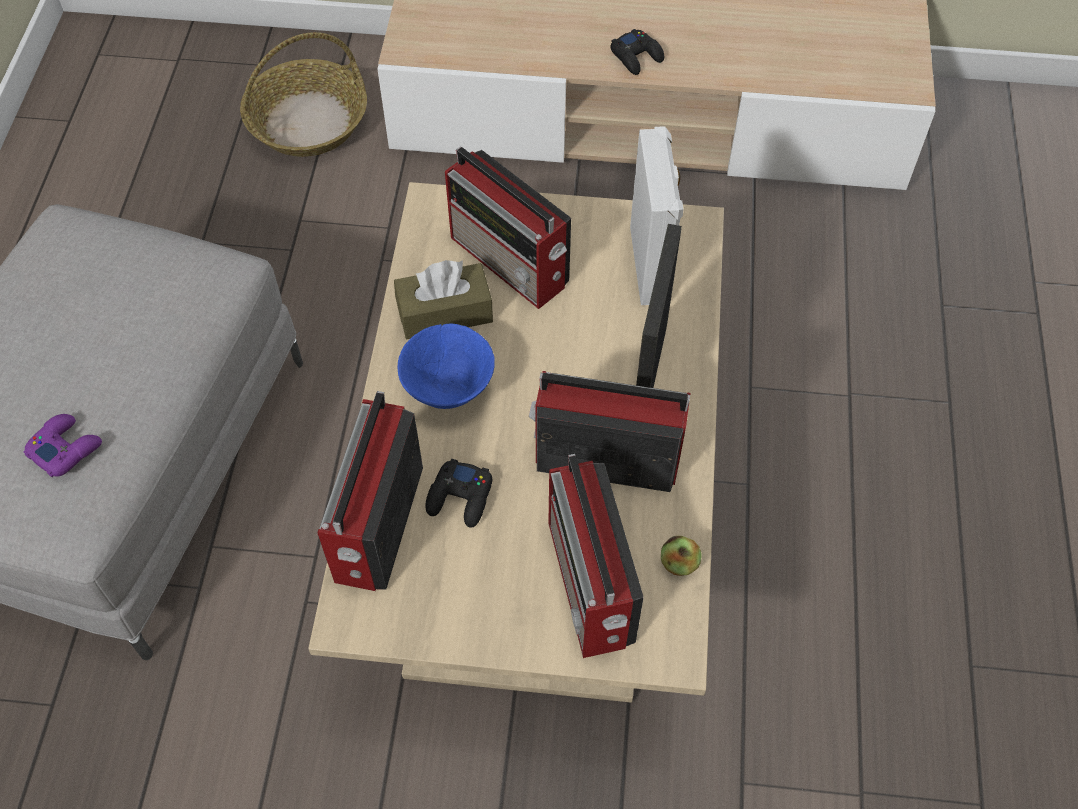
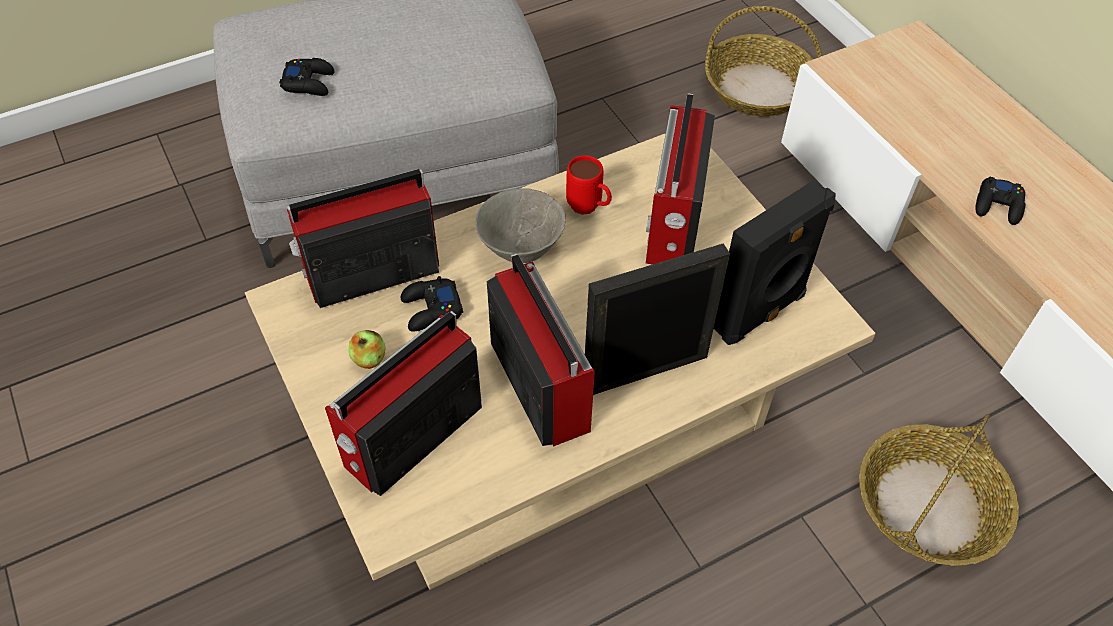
camera: 55 degrees right, 5 degrees down
(65, 448) = (309, 82): purple game controller -> black game controller
(445, 312) = (589, 209): brown tissue box -> red mug
(448, 390) = (520, 250): blue bowl -> grey bowl
(651, 265) = (760, 313): white speaker -> black speaker
(679, 563) = (478, 490): apple -> apple (369, 359)
(800, 301) = (928, 507): none -> basket

